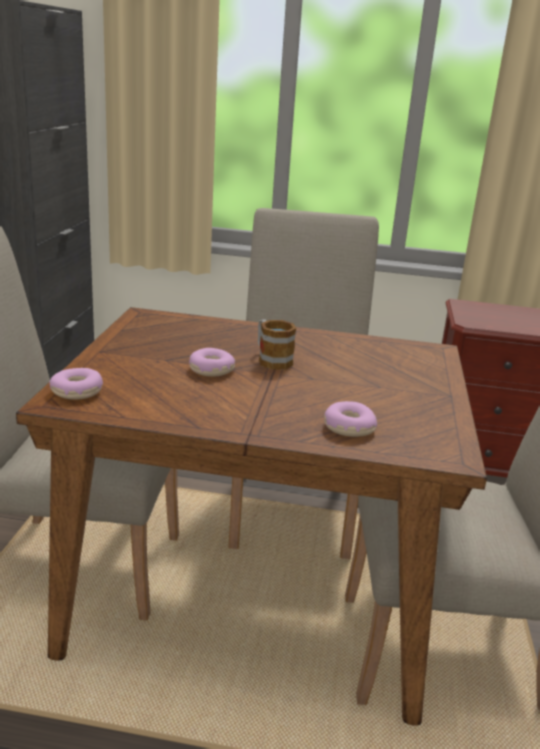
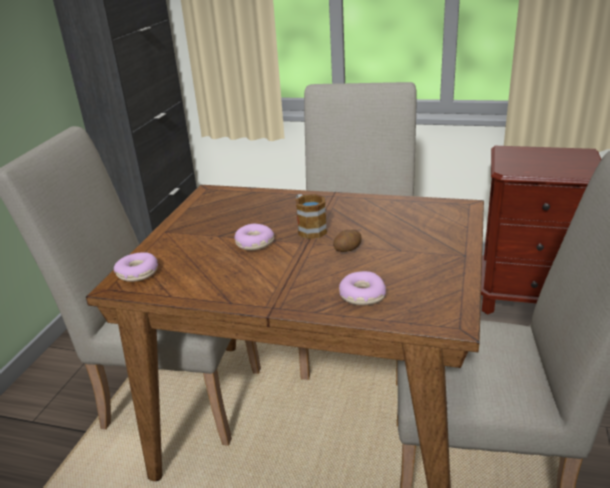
camera: 10 degrees right, 5 degrees up
(321, 382) = (348, 249): none -> potato

